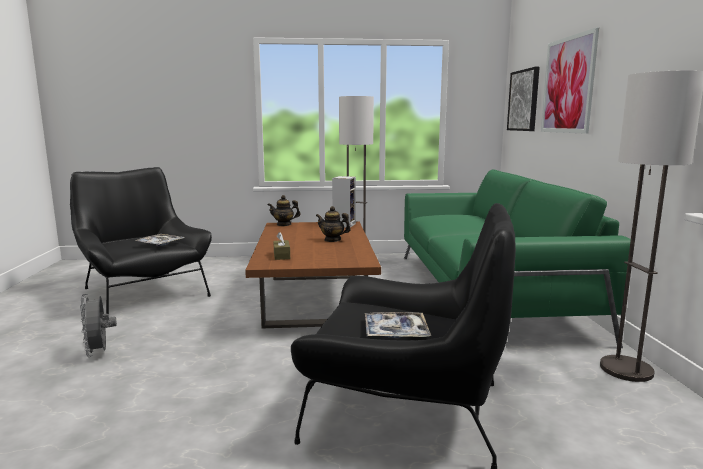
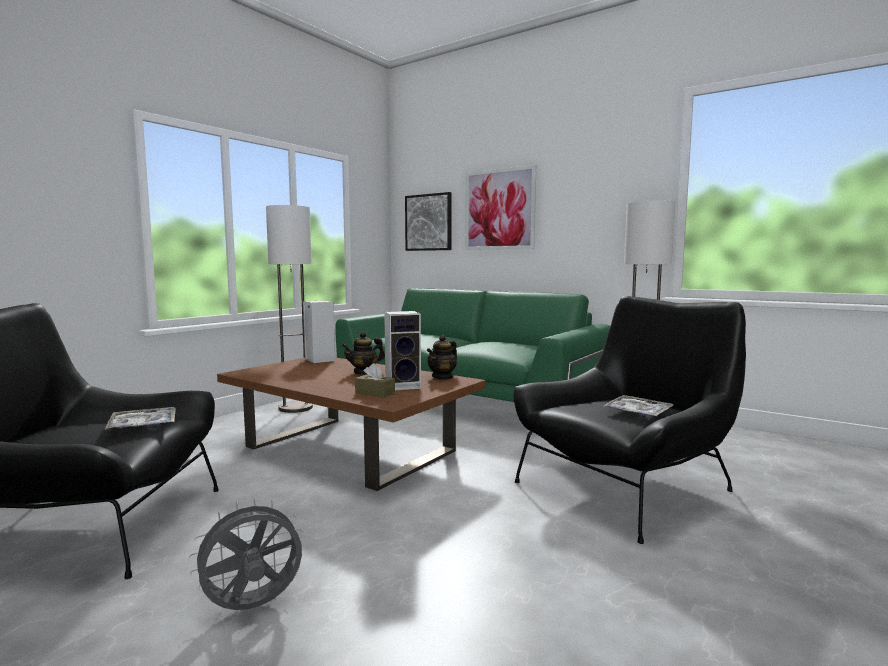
camera: 50 degrees left, 5 degrees down
(99, 352) = (252, 608): grey fan -> grey fan turned 135 degrees clockwise
(284, 224) = (250, 371): teapot -> teapot (442, 377)
(314, 255) = (404, 386): none -> speaker

